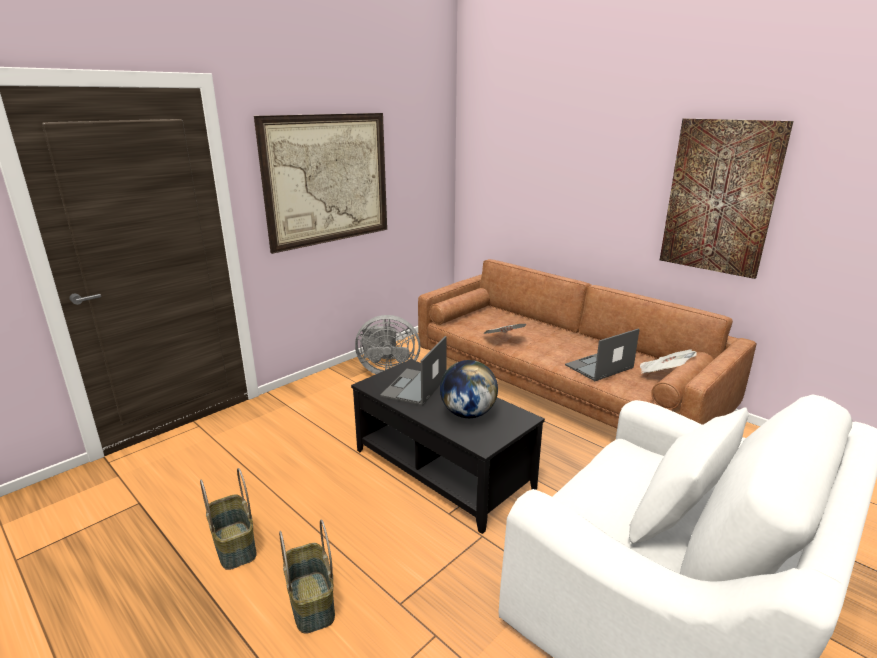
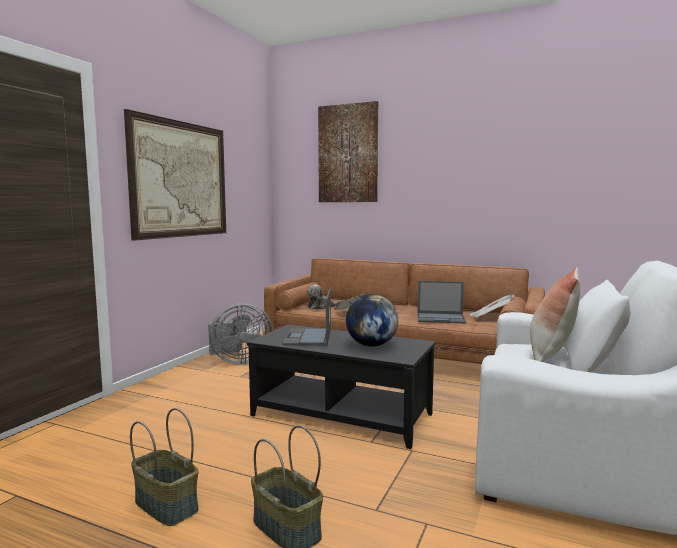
camera: 20 degrees left, 15 degrees down
(478, 323) = (321, 307): none -> plush toy
(598, 367) = (441, 318): laptop -> laptop turned 120 degrees counterclockwise
(638, 487) = (551, 355): none -> pillow
(720, 197) = (500, 185): picture -> picture (348, 153)

